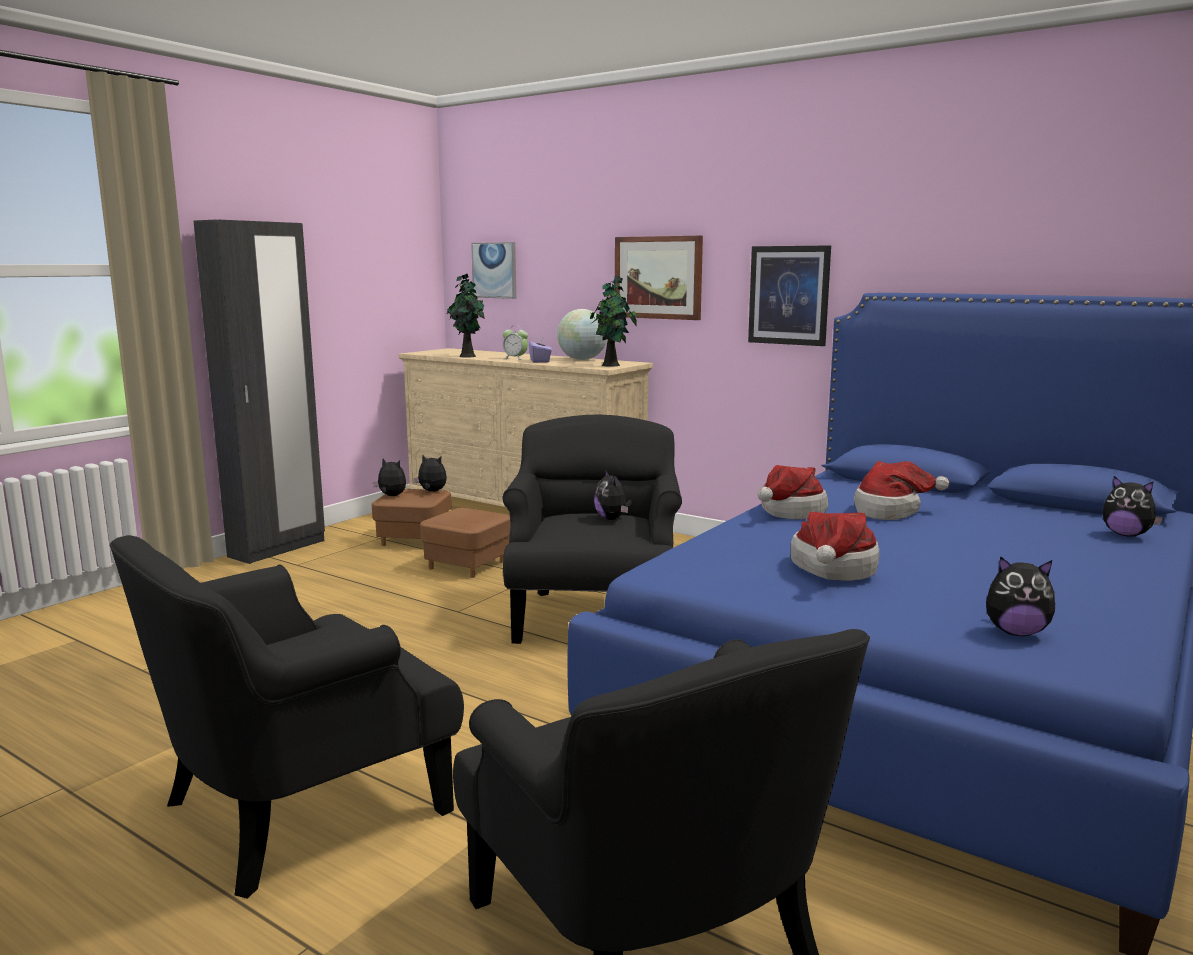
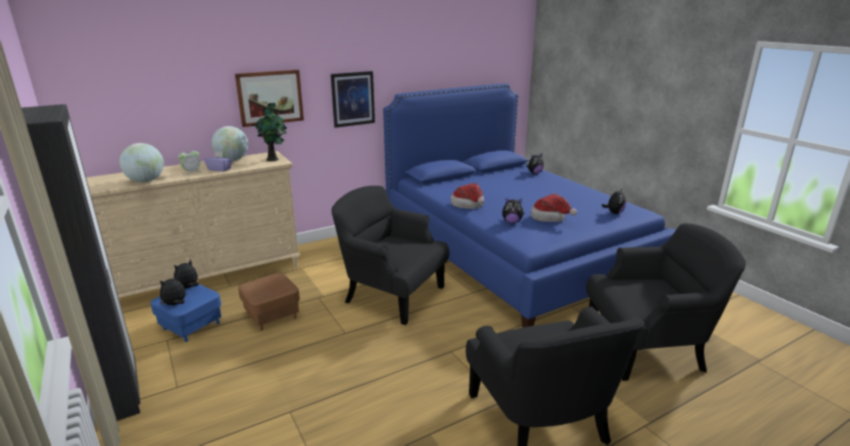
camera: 65 degrees left, 10 degrees up
(414, 539) = (191, 326): brown ottoman -> blue ottoman
(467, 356) = (145, 181): potted plant -> globe
(495, 270) = (113, 107): picture -> none
(612, 519) = (393, 242): plush toy -> plush toy (512, 222)
(890, 511) = (483, 190): hat -> none

